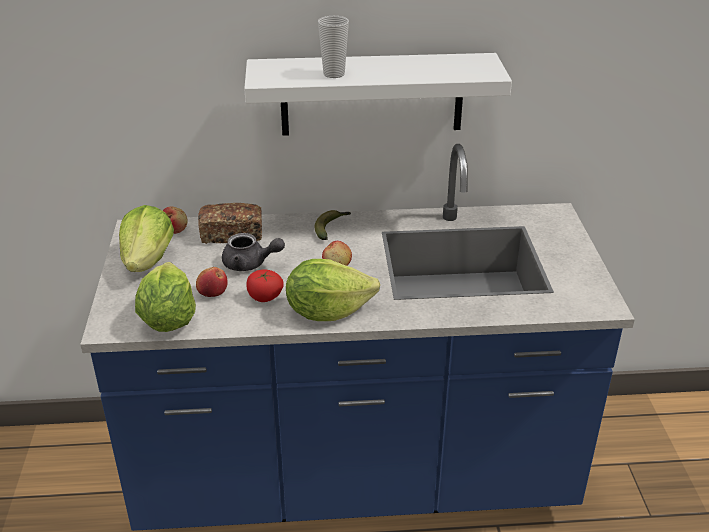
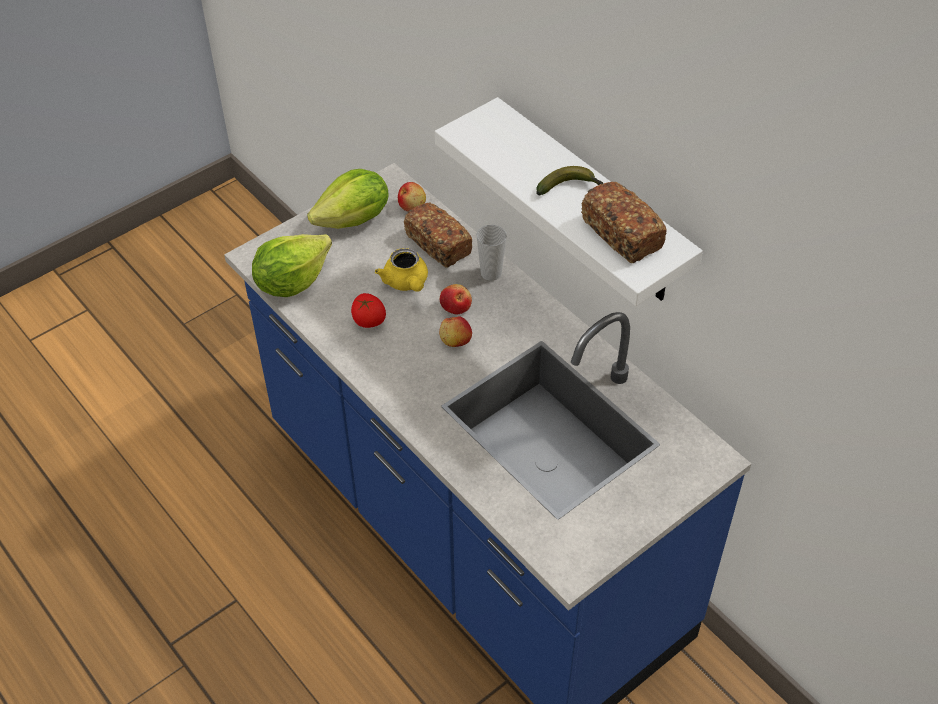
camera: 55 degrees right, 15 degrees up
(212, 292) = (347, 285): apple -> apple (456, 307)
(250, 264) = (406, 283): grey teapot -> yellow teapot
(327, 311) = (384, 371): lettuce -> none
(331, 228) = (513, 302): banana -> banana (570, 187)
(334, 74) = (519, 167): cup -> cup (491, 273)
(450, 67) = (622, 234): none -> bread

